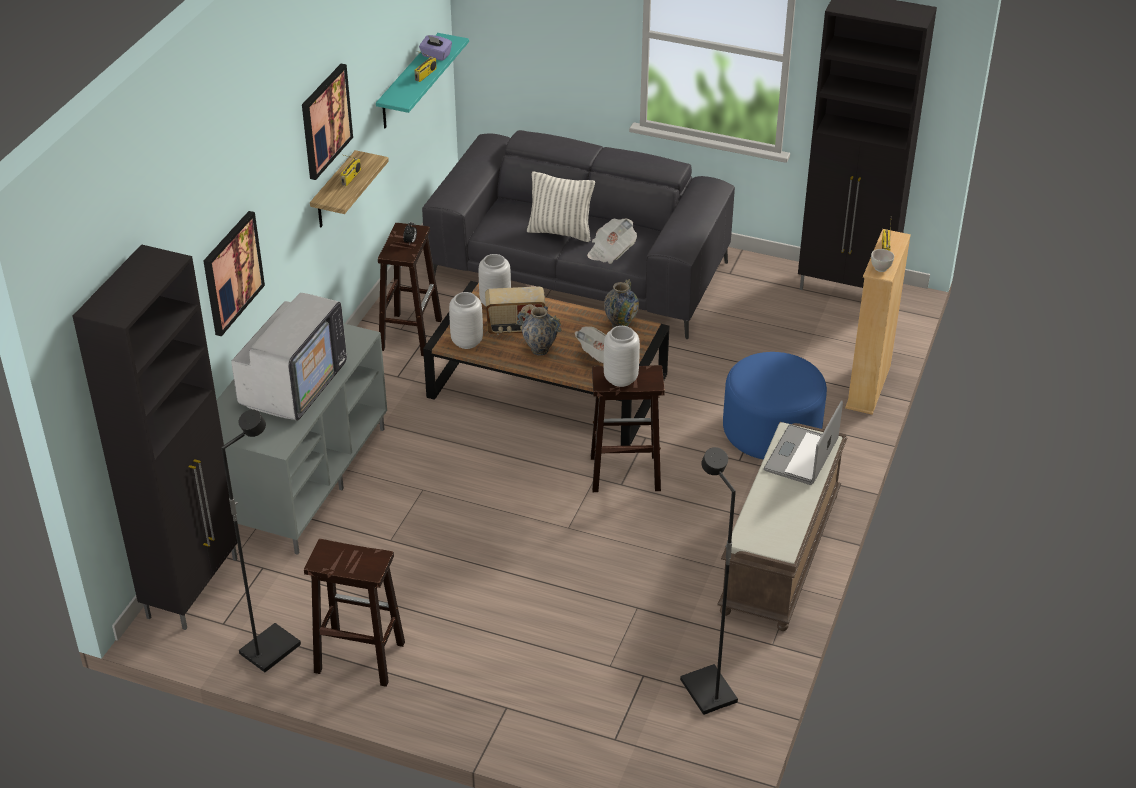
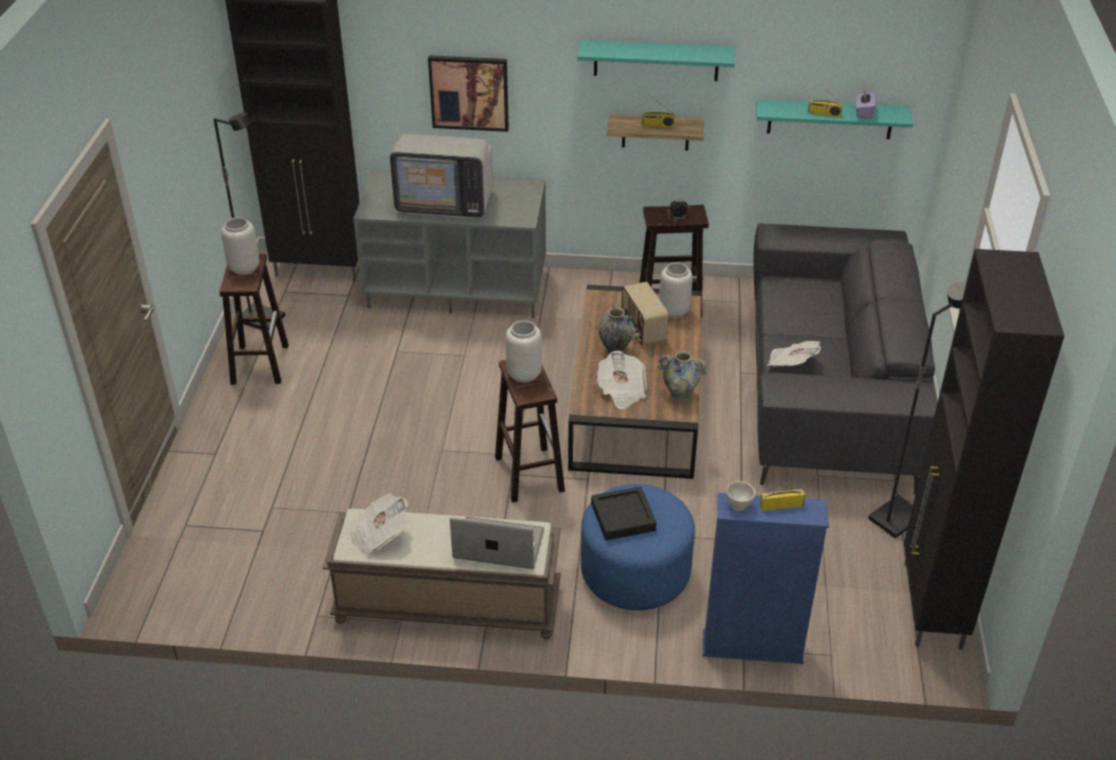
camera: 75 degrees right, 0 degrees up
(325, 121) = (656, 60): picture -> turquoise shelf
(466, 342) = (606, 306): grey vase -> grey vase (244, 268)
(560, 232) = (804, 326): pillow -> none
(706, 691) = (248, 576): black floor lamp -> black floor lamp (895, 517)
(770, 528) = (379, 535): none -> newspaper
(774, 386) = (623, 517): none -> black tray
(868, 387) = (752, 647): beige bookcase -> blue bookcase

